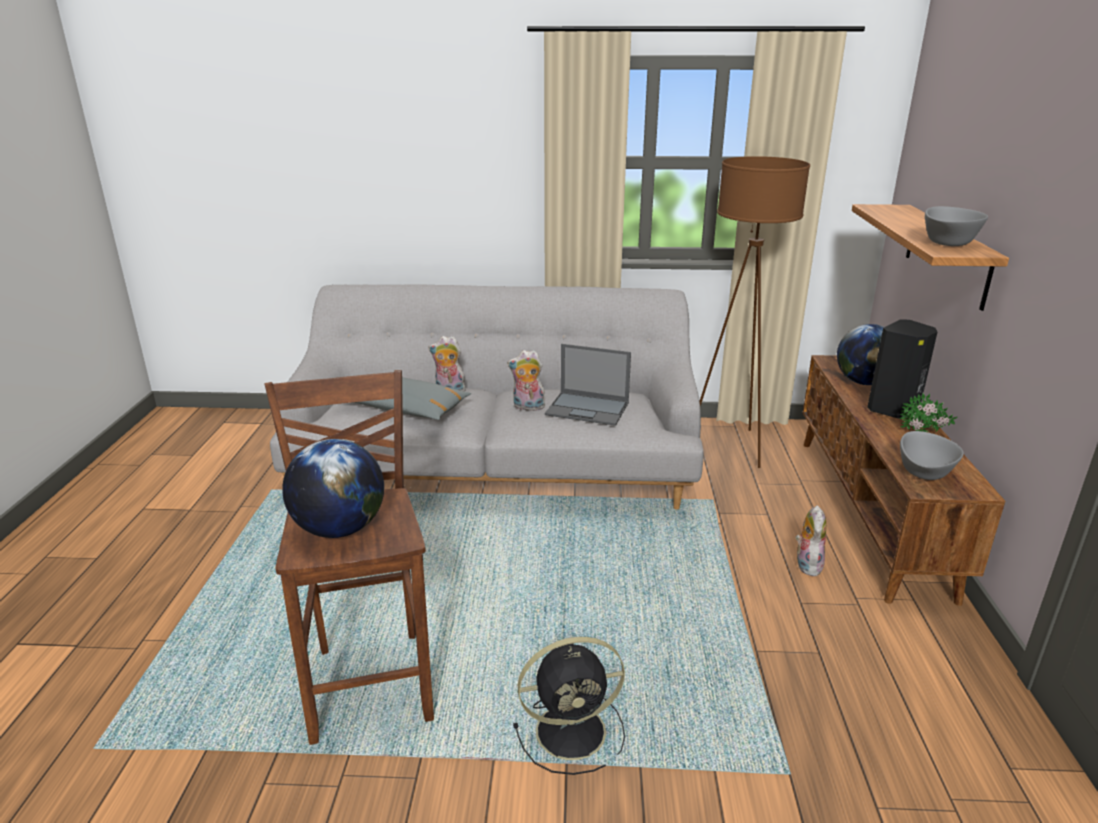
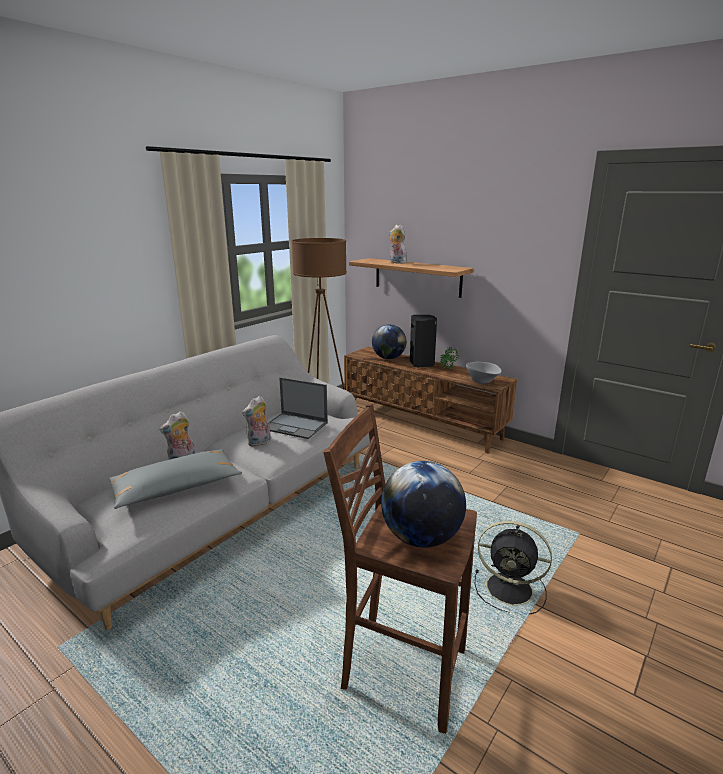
camera: 55 degrees left, 5 degrees down
(574, 731) = (511, 589): black fan -> black fan turned 90 degrees clockwise
(588, 409) = (295, 426): laptop -> laptop turned 60 degrees clockwise
(806, 564) = (443, 457): plush toy -> plush toy (396, 262)
(946, 244) = (442, 267): grey bowl -> none

